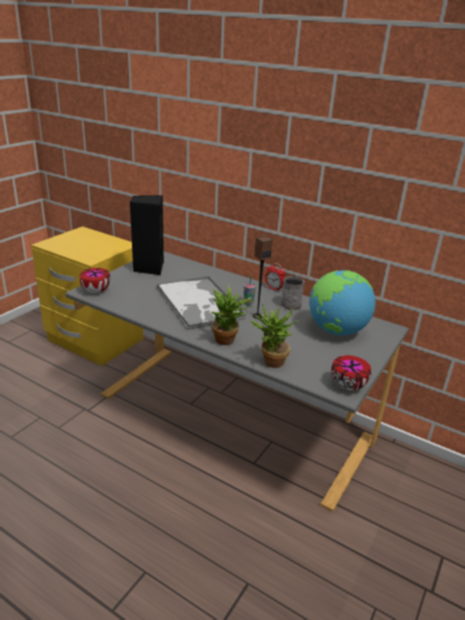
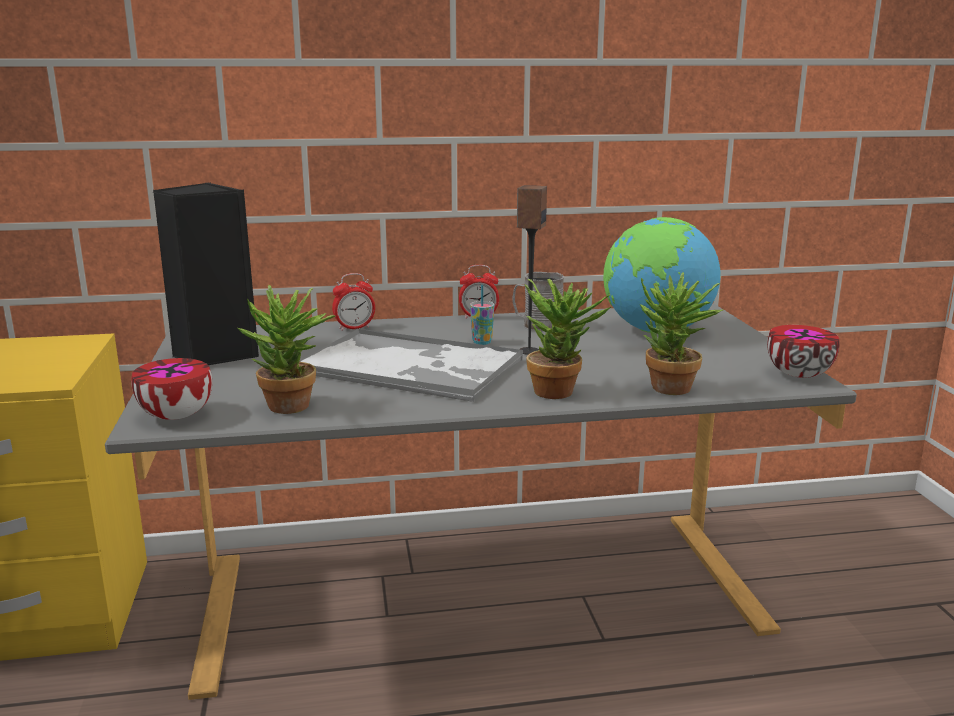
camera: 40 degrees left, 10 degrees down
(129, 304) = (291, 409): none -> potted plant
(216, 274) = (354, 328): none -> alarm clock

